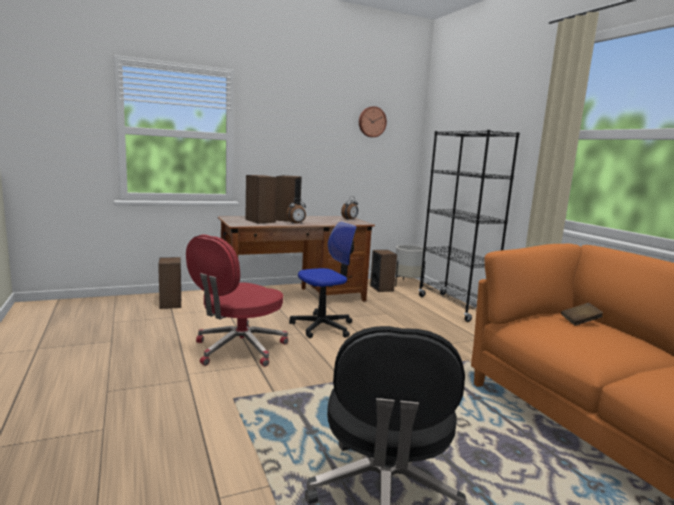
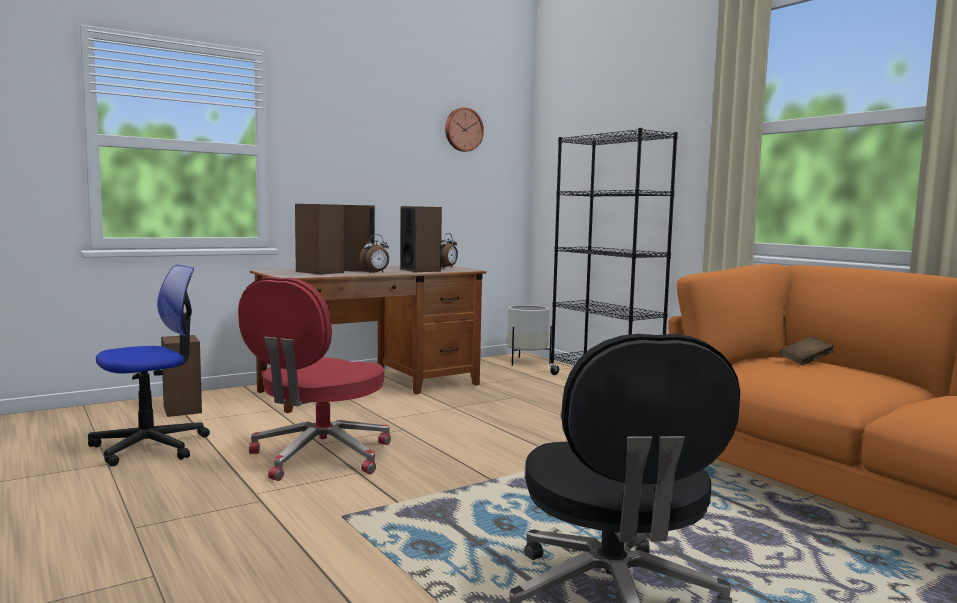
camera: 10 degrees left, 5 degrees down
(322, 327) = (431, 420): office chair -> office chair (150, 446)
(381, 288) = (494, 368): speaker -> speaker (420, 270)

